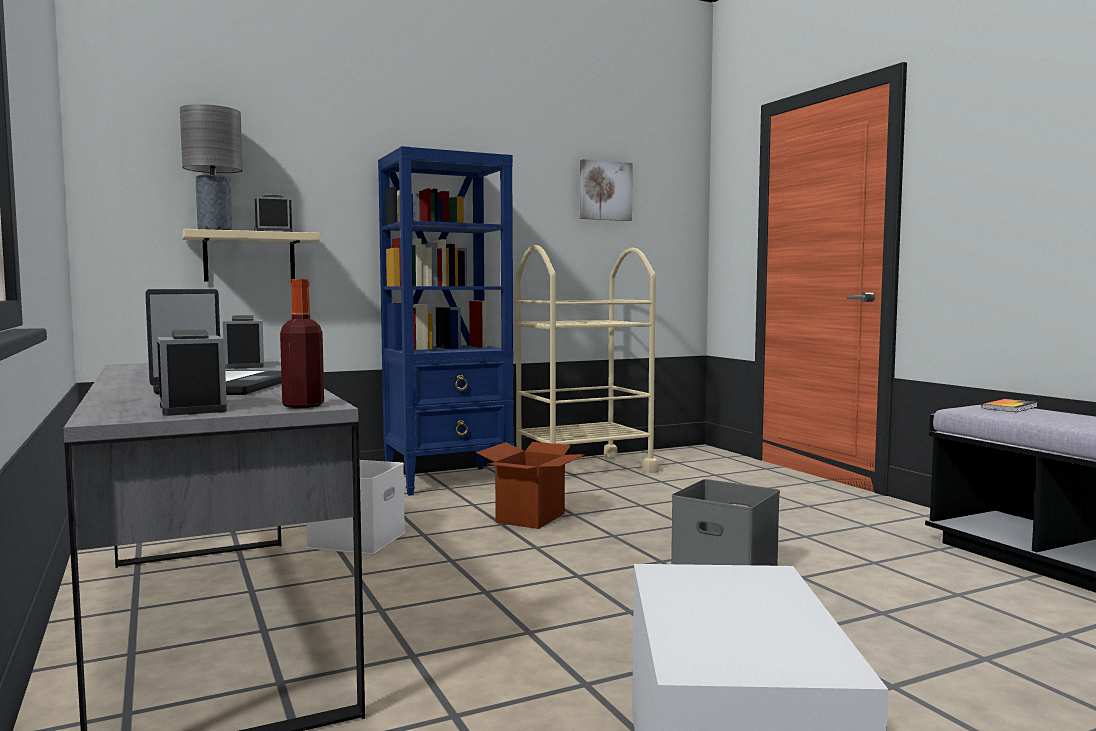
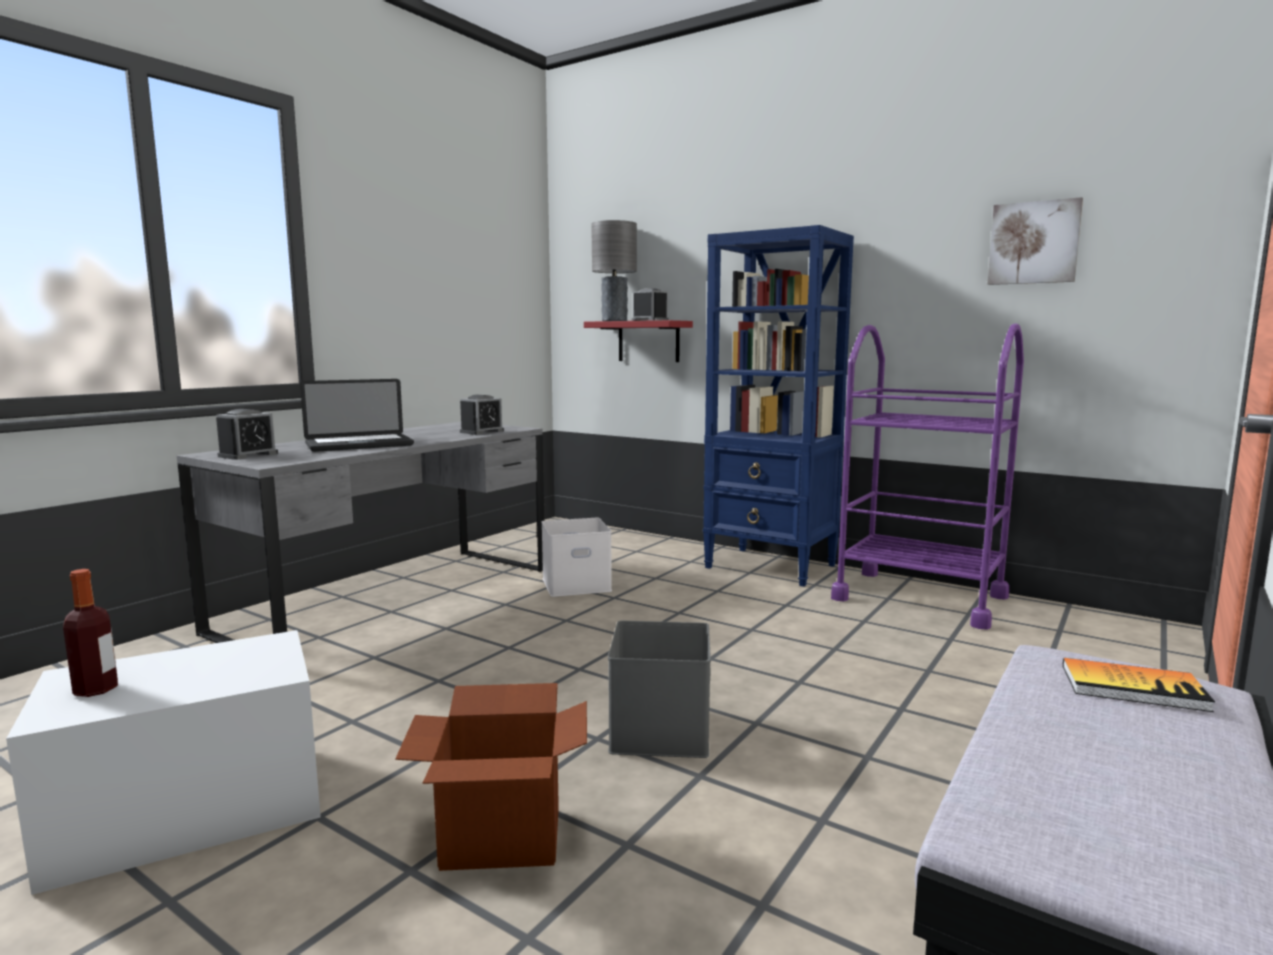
camera: 60 degrees right, 5 degrees up
(249, 257) = (648, 341): beige shelf -> red shelf
(303, 405) = (265, 463): bottle -> bottle (96, 689)
(530, 518) = (711, 617): cardboard box -> cardboard box (500, 839)
(583, 469) = (919, 598): beige cart -> purple cart

